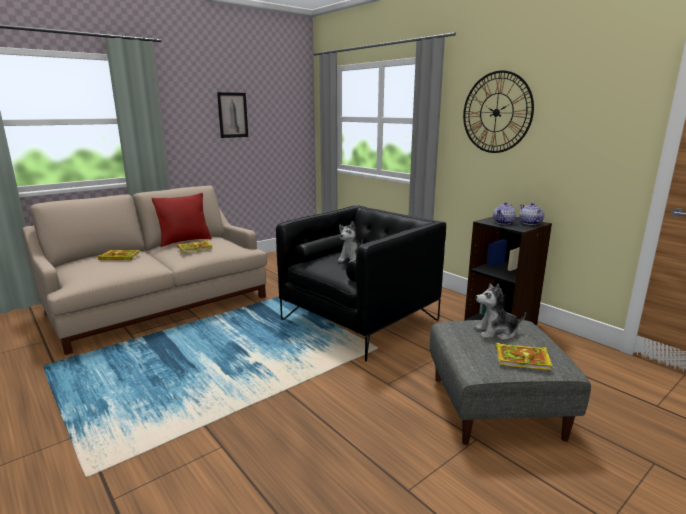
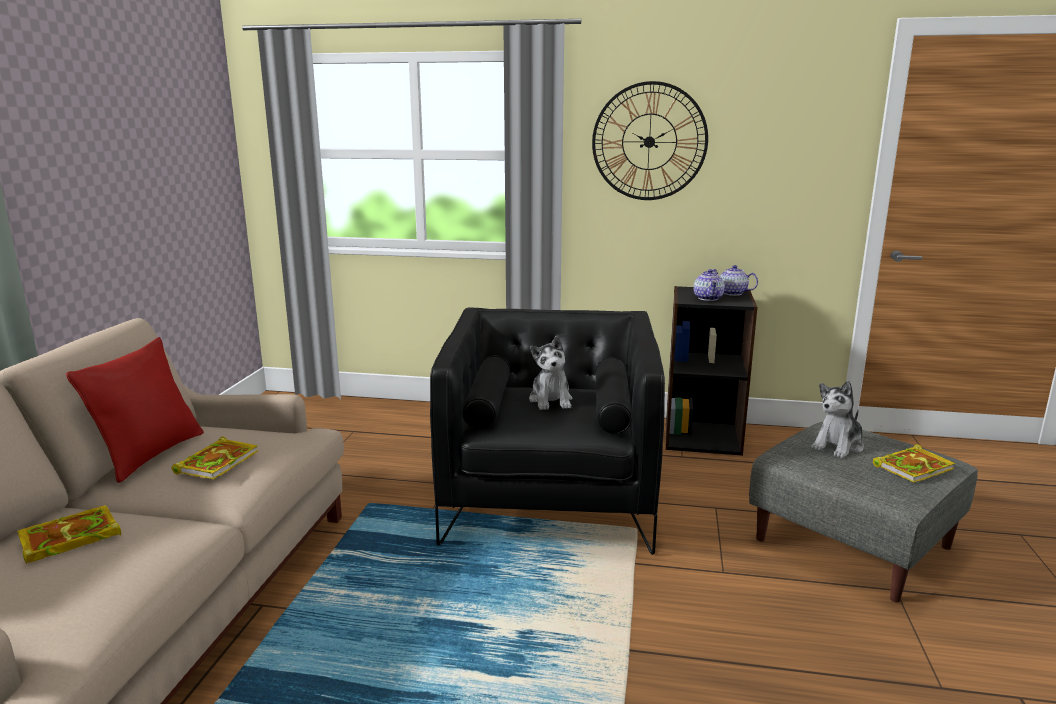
camera: 40 degrees left, 0 degrees up
(233, 115) = (115, 155): picture -> none

